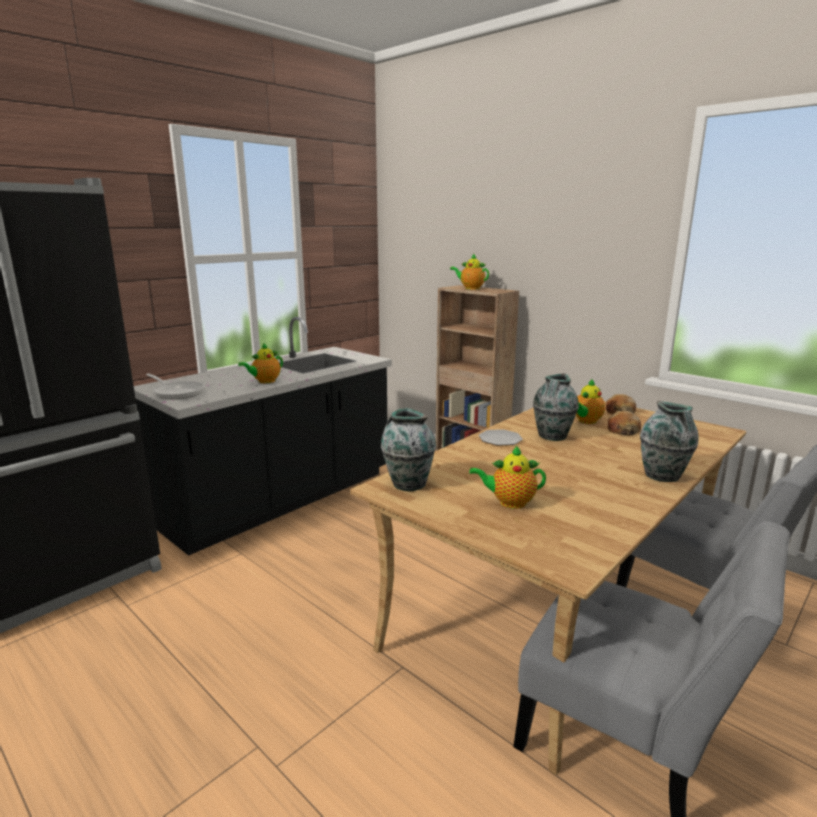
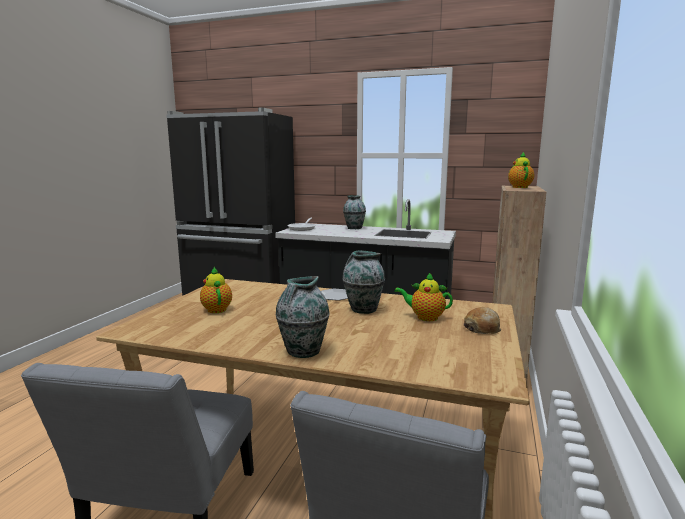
camera: 65 degrees right, 5 degrees down
(265, 381) = (344, 233): teapot -> none
(408, 484) = (232, 286): vase -> vase (354, 228)
(622, 430) = (418, 332): bread -> none

